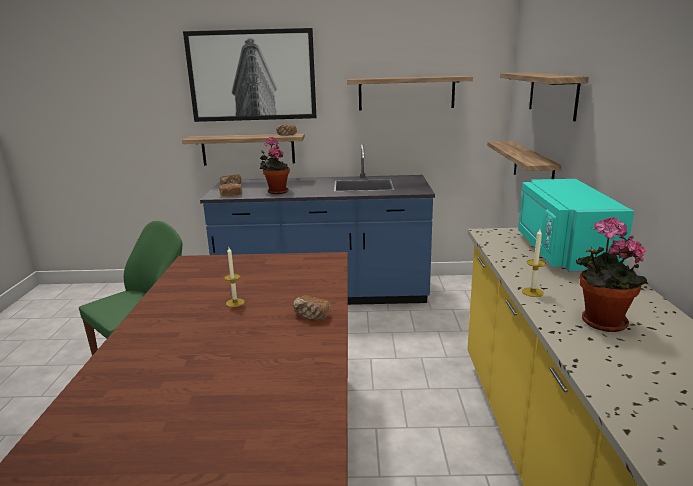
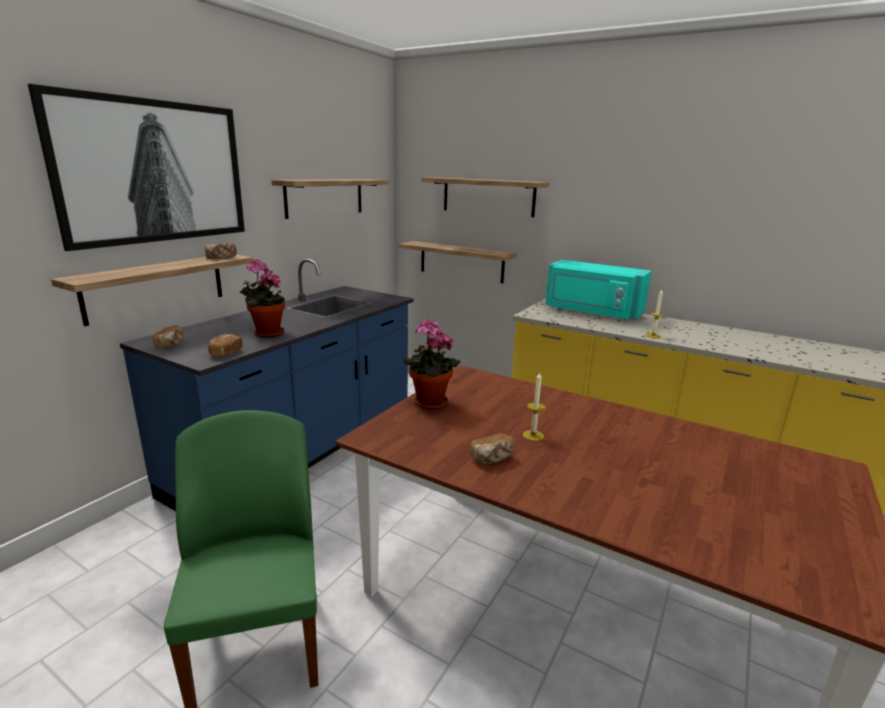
camera: 60 degrees left, 0 degrees up
(311, 316) = (594, 411): bread -> bread (492, 458)
(599, 322) = (705, 337): potted plant -> potted plant (428, 404)

